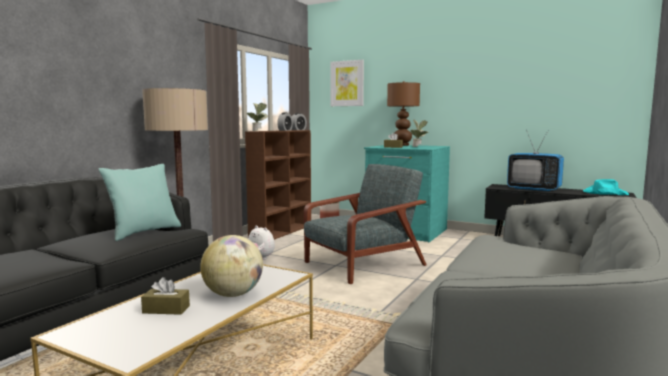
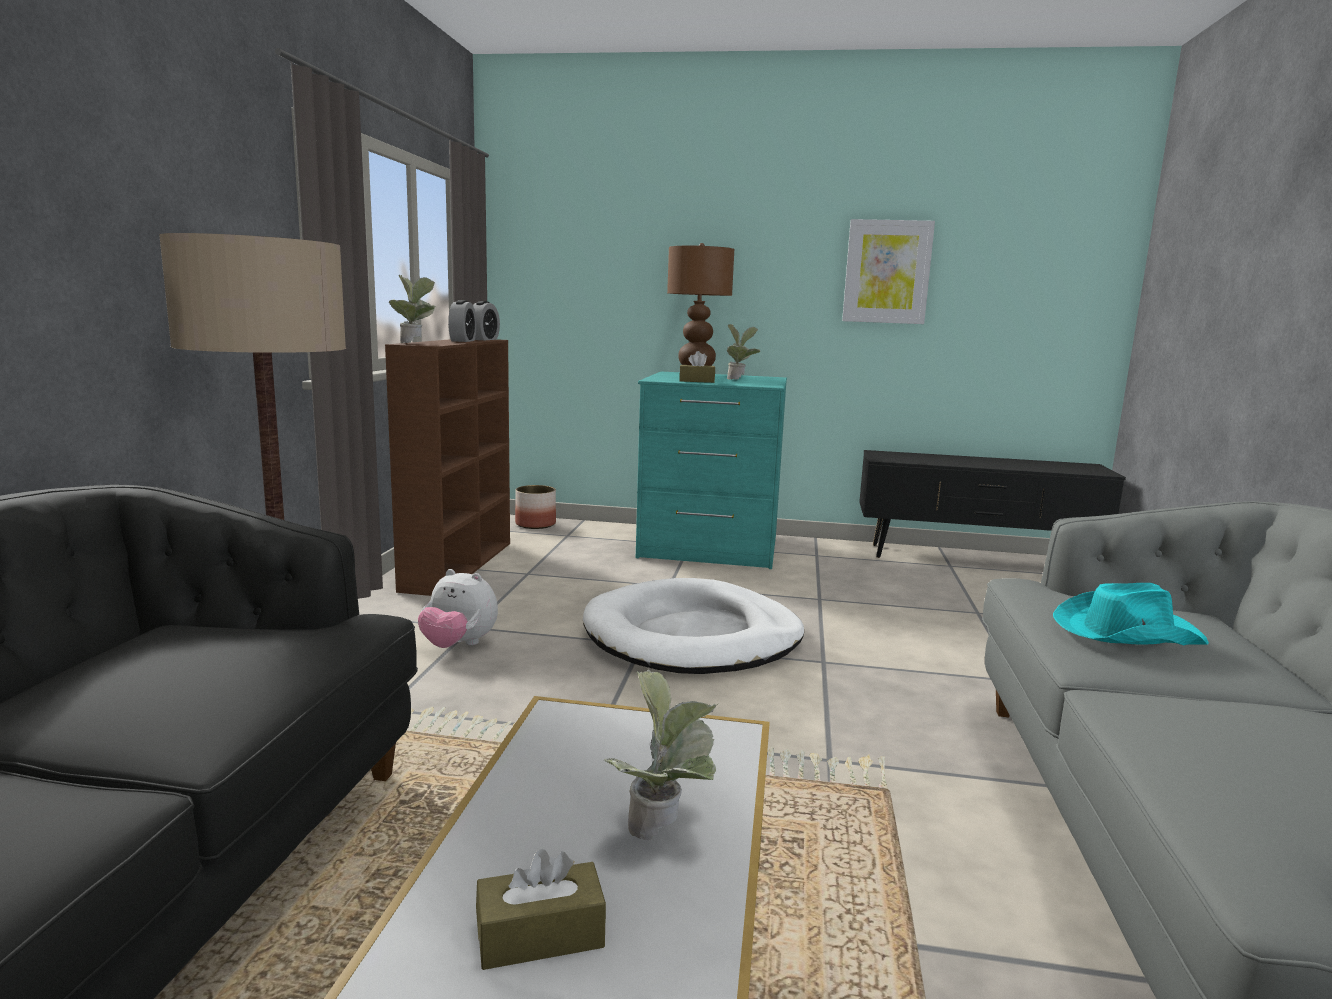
camera: 20 degrees left, 5 degrees up
(144, 232) = (258, 647): turquoise pillow -> none
(233, 294) = (663, 832): globe -> potted plant
(347, 83) = (569, 239): picture -> picture (887, 272)
(362, 264) = (693, 636): grey armchair -> white dog bed
(533, 189) = (949, 461): television -> none
(604, 193) = (1064, 467): turquoise hat -> turquoise hat (1125, 631)

